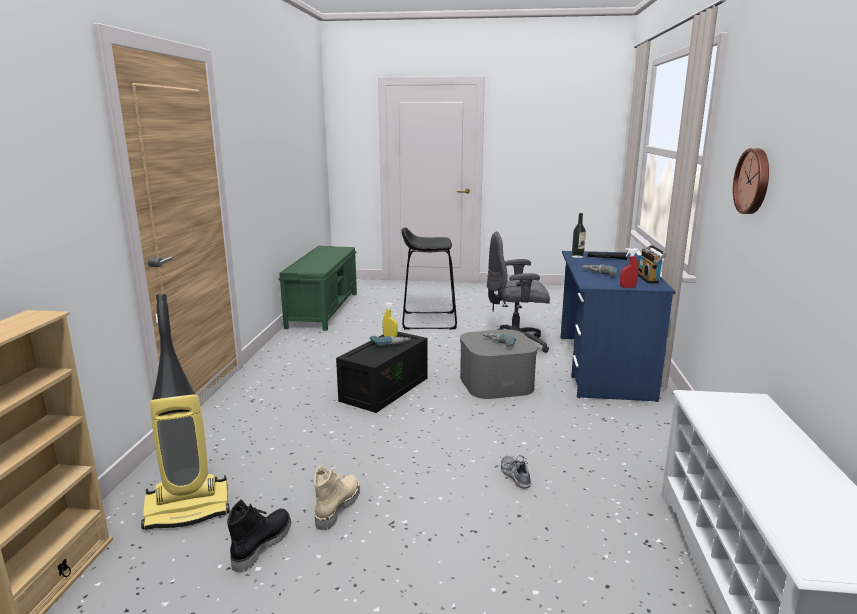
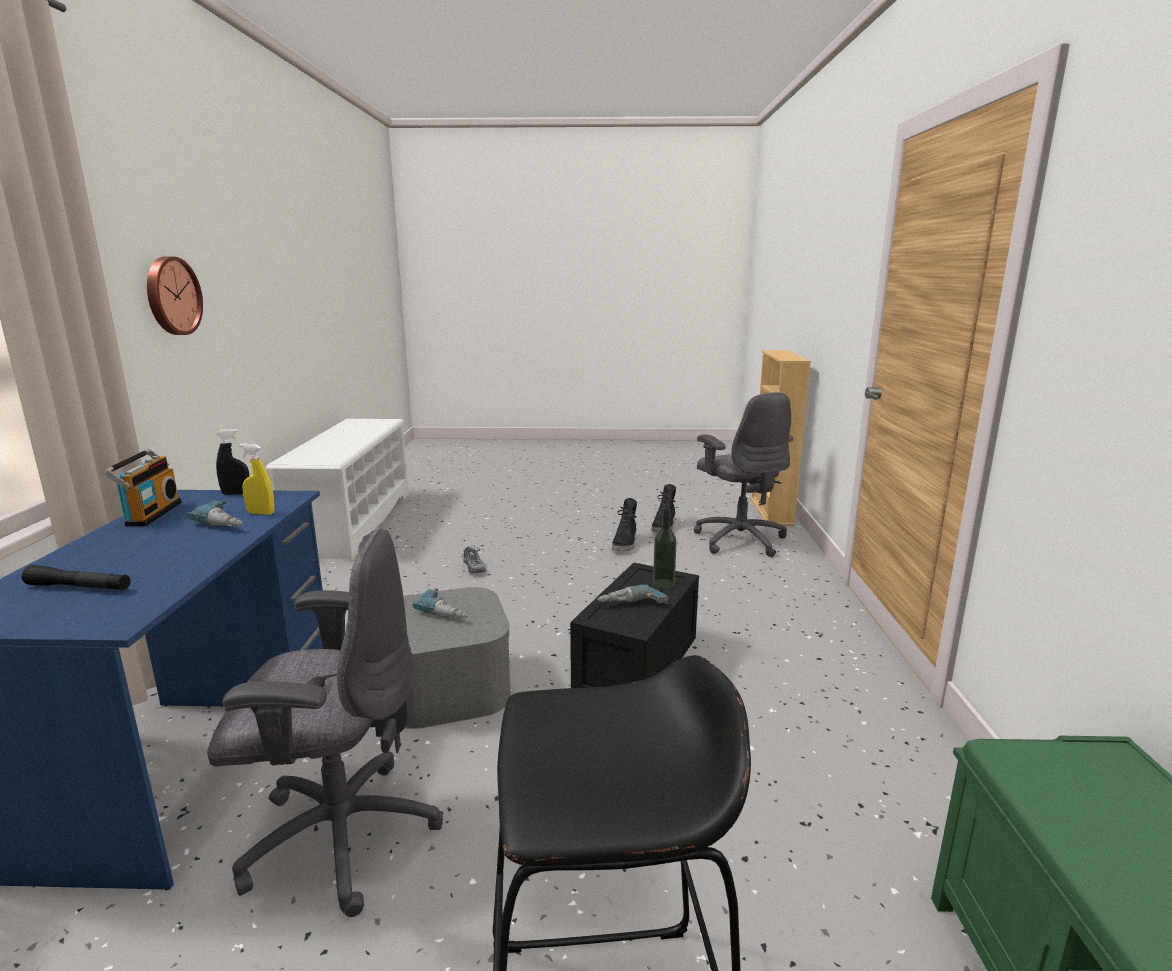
camera: 175 degrees right, 0 degrees up
(188, 508) = (739, 540): vacuum cleaner -> grey office chair
(337, 507) = (625, 544): beige boot -> black boot
(390, 336) = (639, 620): yellow spray bottle -> yellow spray bottle (261, 513)
(577, 256) = (147, 595): bottle -> bottle (663, 584)
(627, 287) = (236, 493): red spray bottle -> black spray bottle

